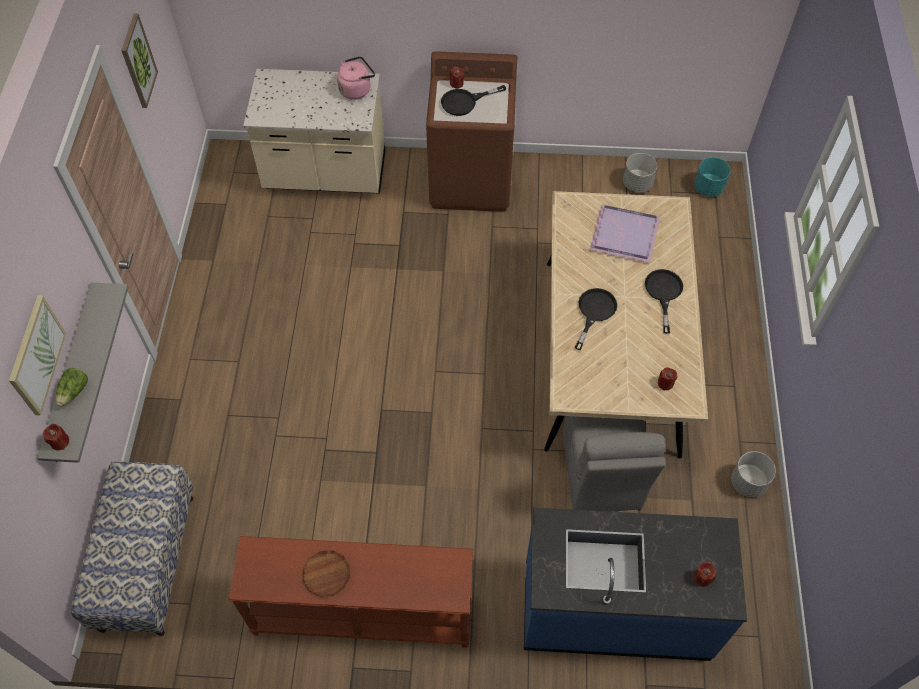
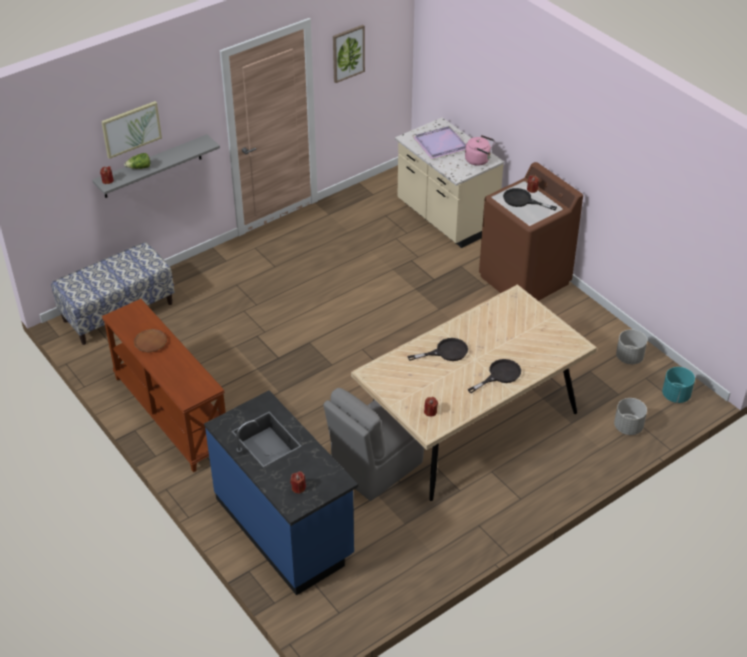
camera: 50 degrees right, 15 degrees down
(623, 235) = (523, 333): purple tray -> purple tray (439, 144)
(747, 483) = (450, 546): grey planter -> grey planter (627, 427)

